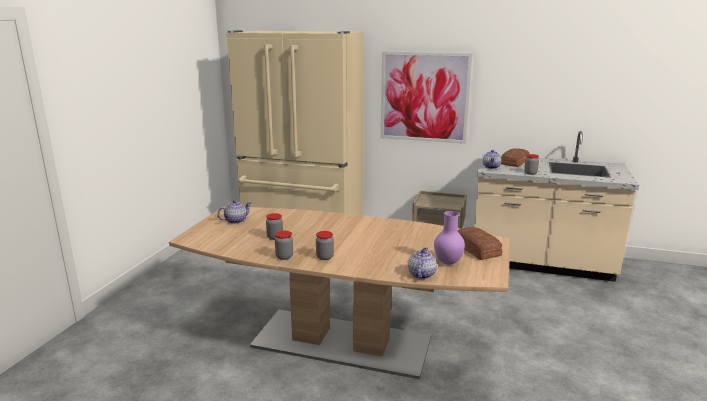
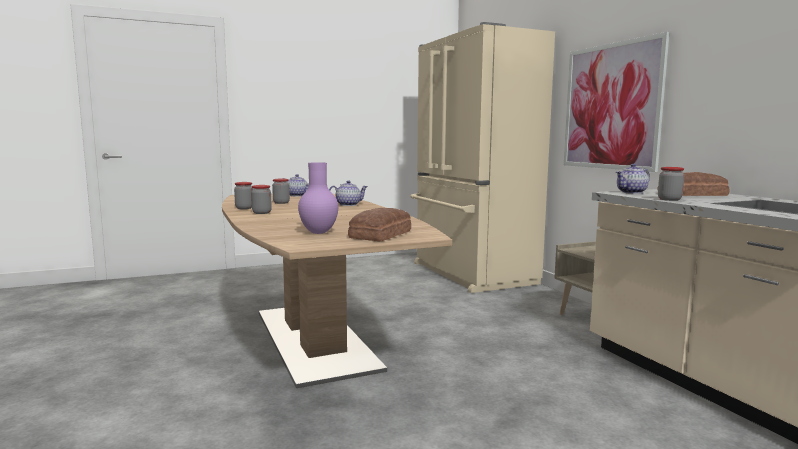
camera: 50 degrees right, 10 degrees down
(421, 274) = (270, 231): teapot -> teapot (348, 205)

